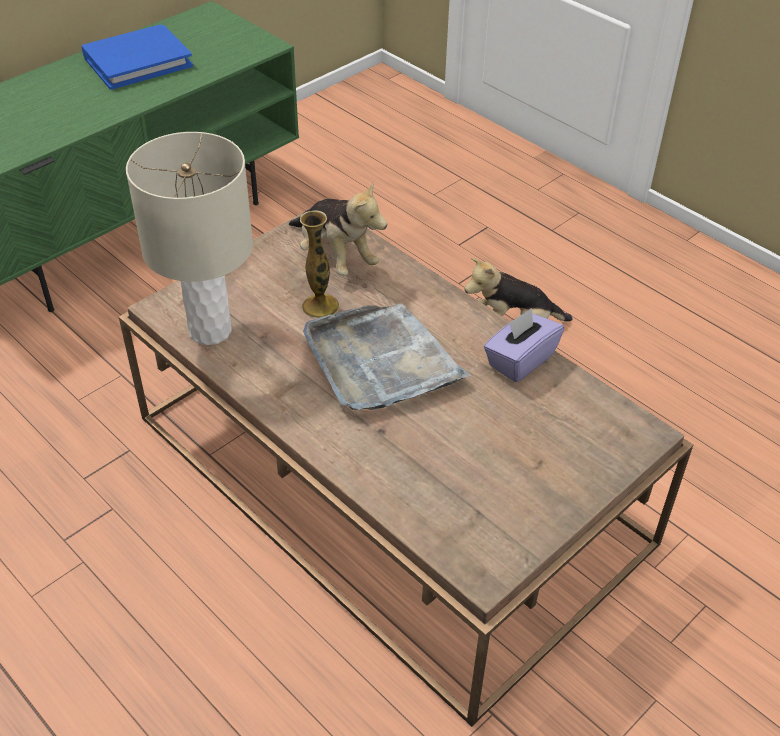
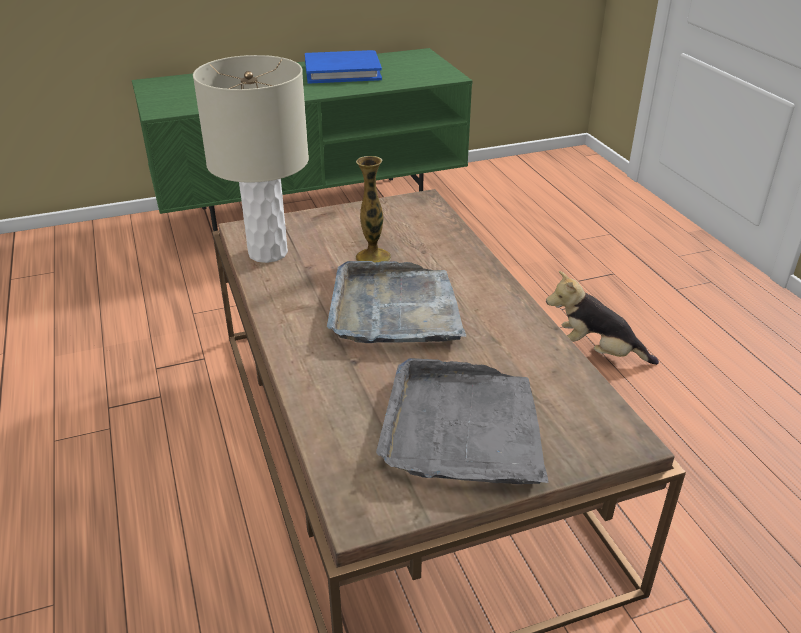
camera: 25 degrees right, 10 degrees down
(335, 257) = (413, 227): plush toy -> none
(514, 466) = (462, 428): none -> grey tray
(520, 360) = (531, 341): purple tissue box -> none

